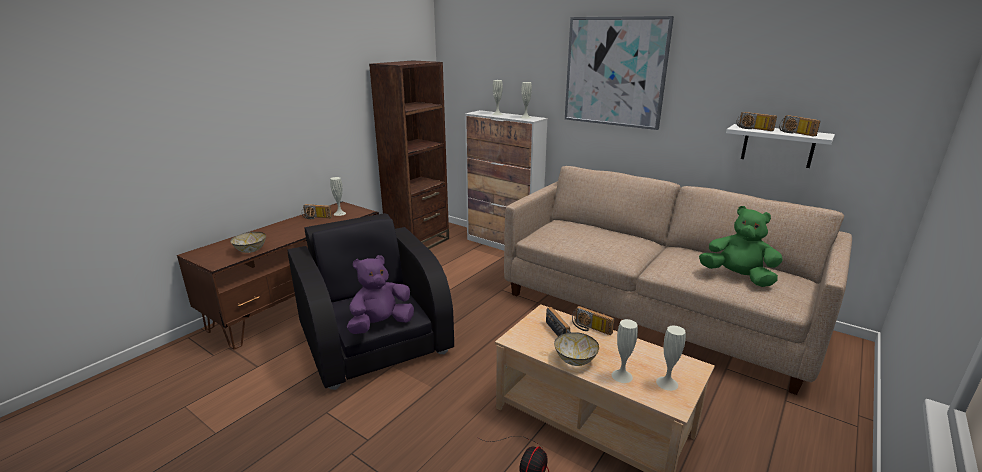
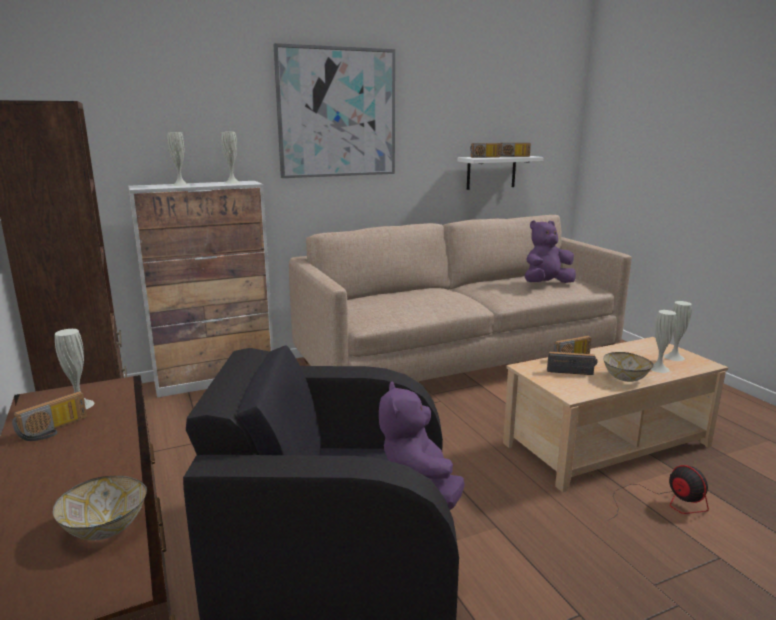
camera: 60 degrees left, 5 degrees down
(737, 277) = (546, 284): green plush toy -> purple plush toy

